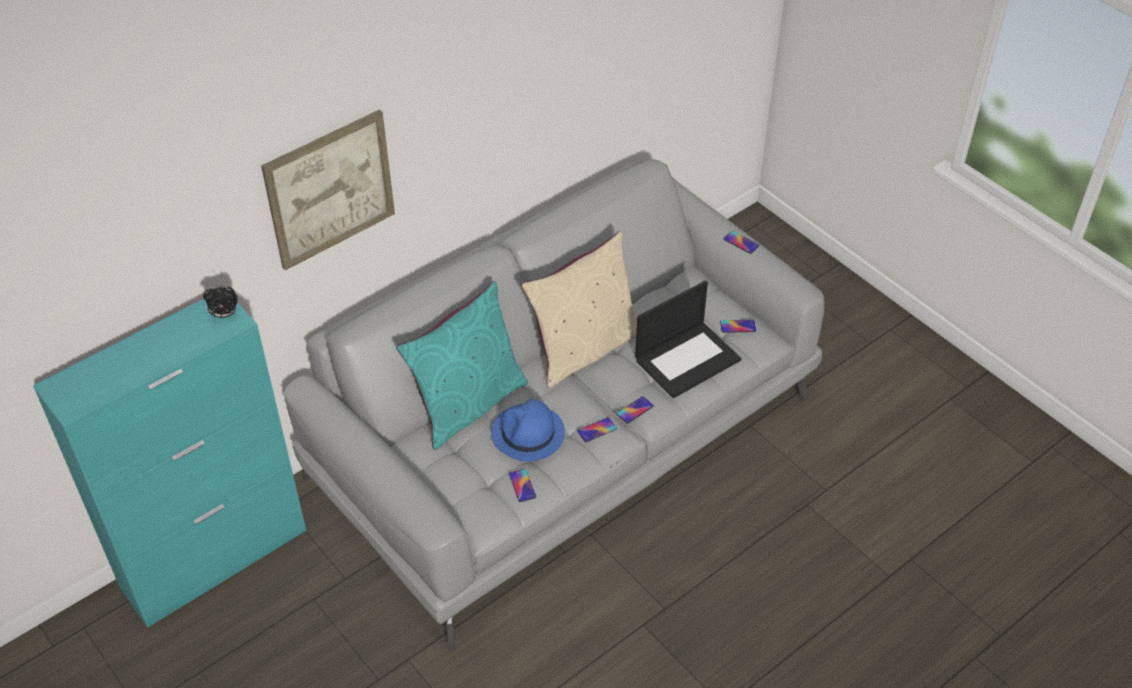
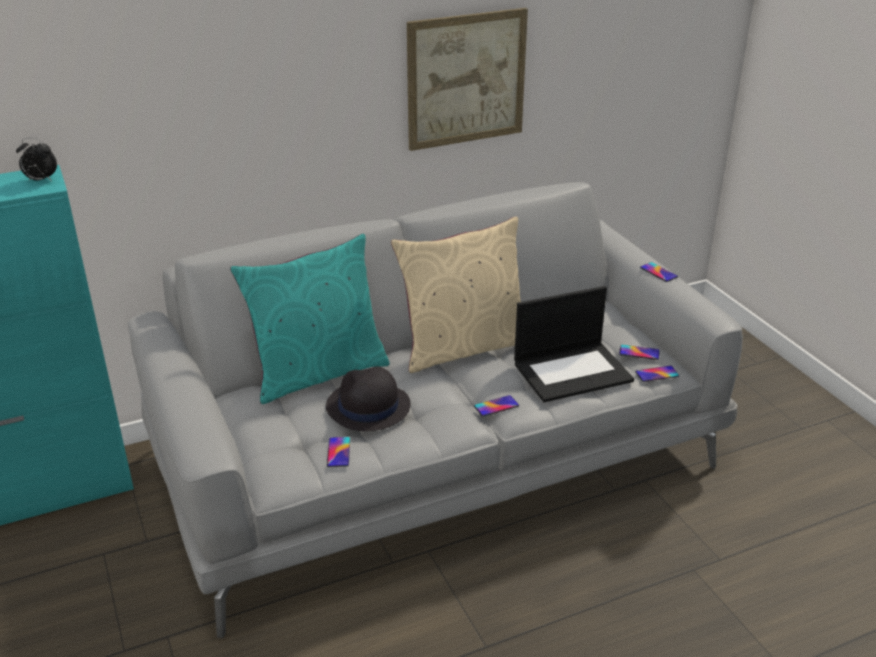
camera: 15 degrees right, 15 degrees down
(330, 189) = (200, 95): picture -> picture (466, 79)
(527, 434) = (368, 407): blue hat -> black hat
(597, 430) = (446, 416): phone -> phone (657, 374)

